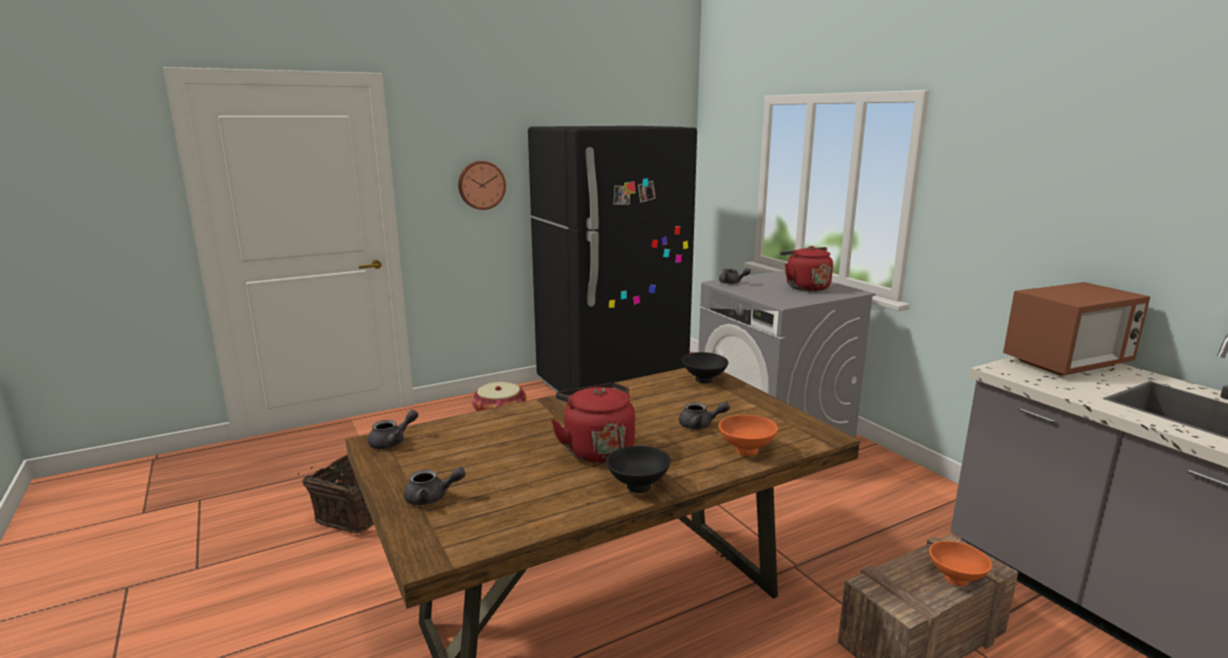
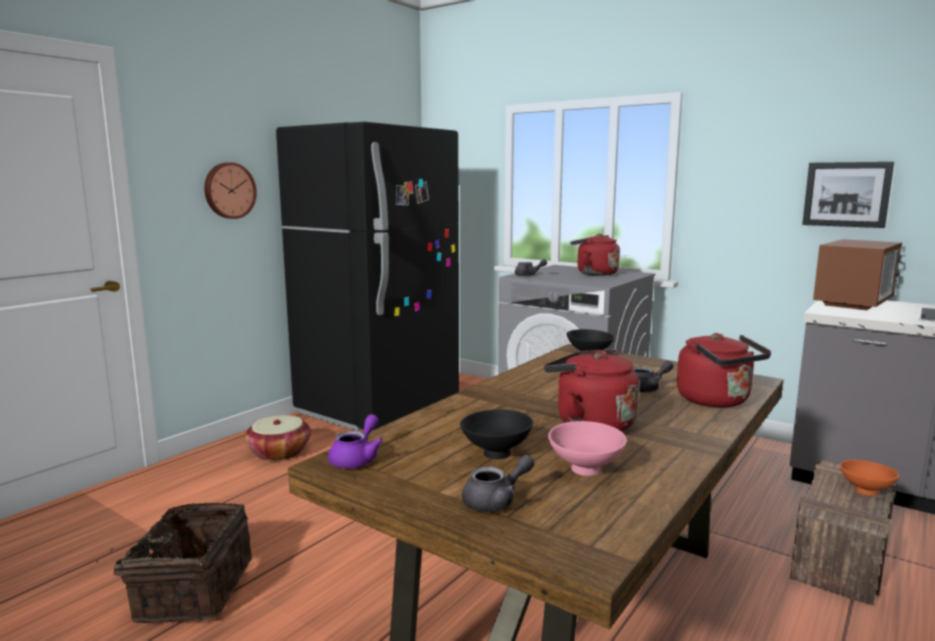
camera: 25 degrees left, 5 degrees down
(392, 442) = (357, 459): grey teapot -> purple teapot
(530, 489) = (587, 470): none -> pink bowl
(637, 487) = (681, 446): black bowl -> black bowl (495, 454)
(745, 451) = (717, 401): orange bowl -> red kettle
(1095, 227) = (846, 194): none -> picture

